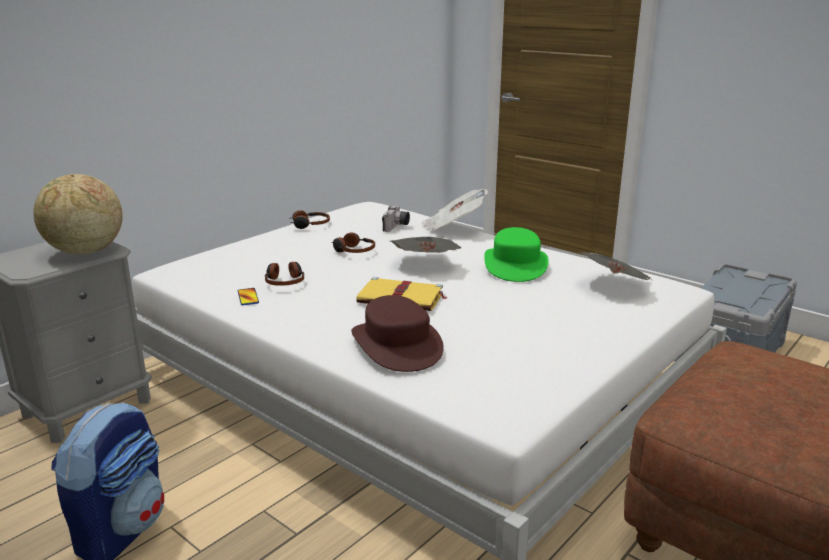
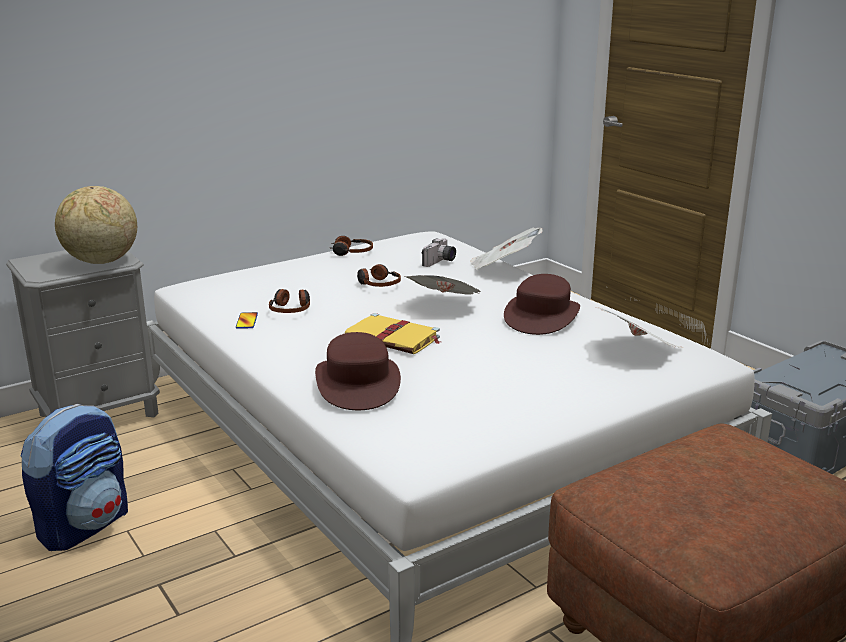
camera: 15 degrees right, 0 degrees up
(515, 265) = (542, 316): green hat -> brown hat

